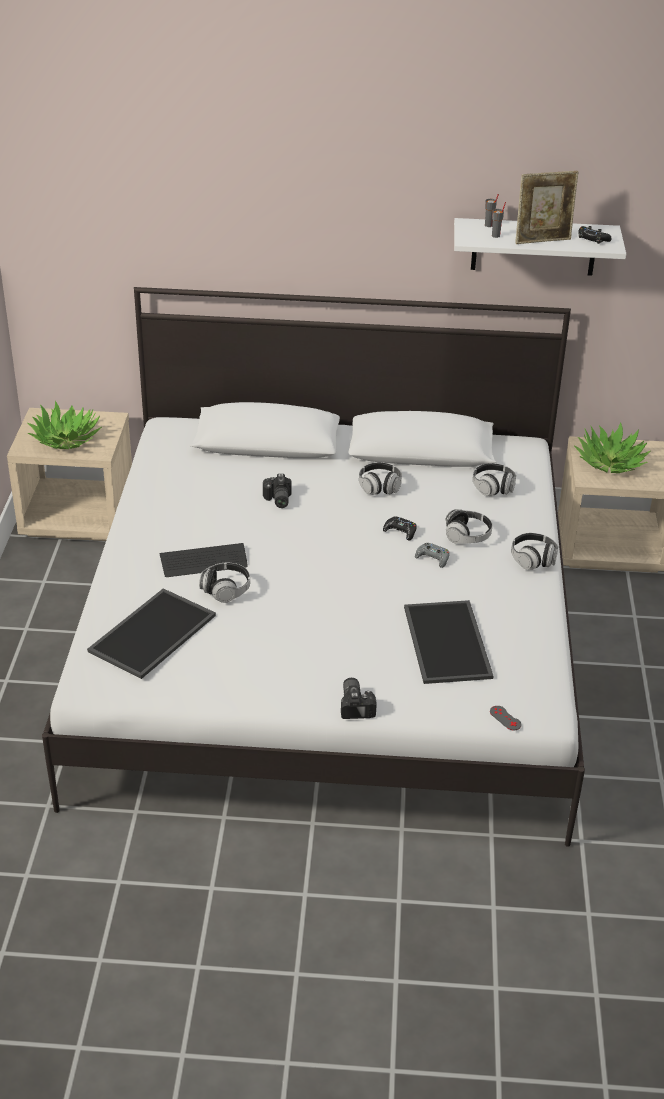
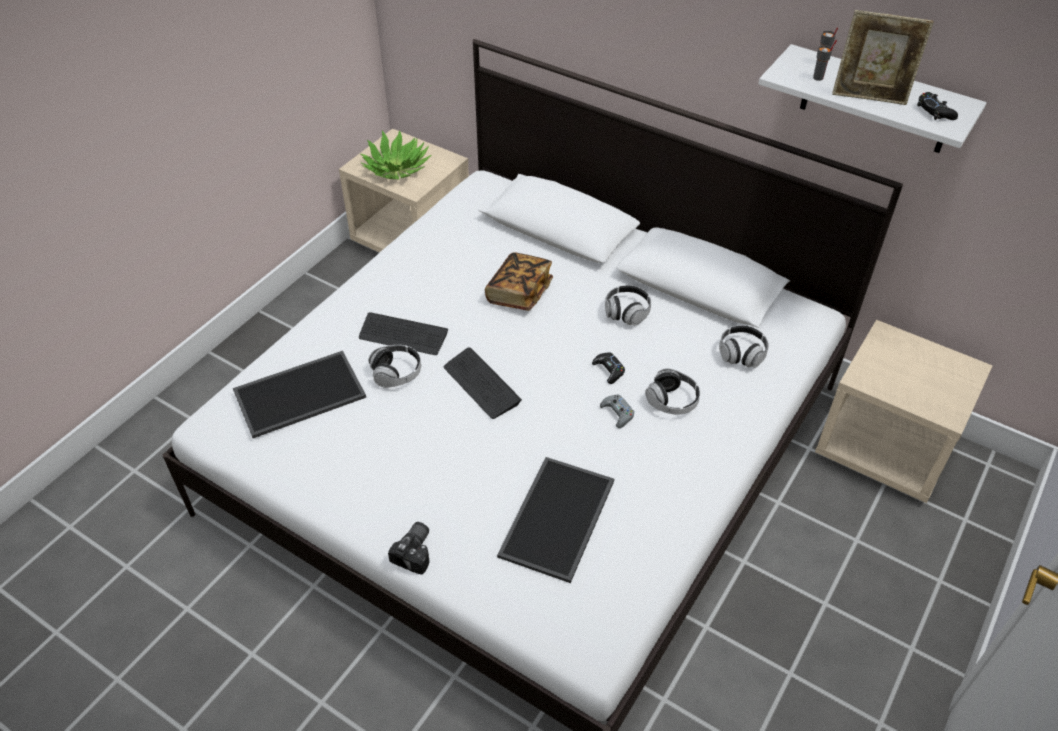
camera: 30 degrees right, 10 degrees up
(277, 500) = (519, 293): camera -> book
(305, 574) = (481, 384): none -> keyboard
(505, 718) = (547, 637): grey game controller -> none
(533, 559) = (721, 455): headphones -> none
(610, 462) = (900, 367): potted plant -> none

